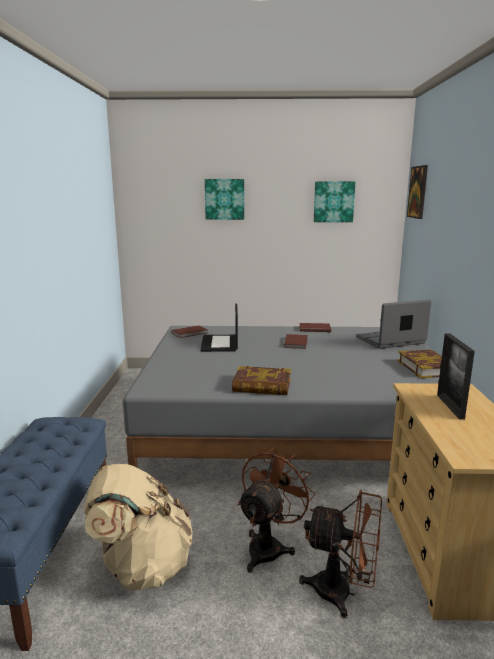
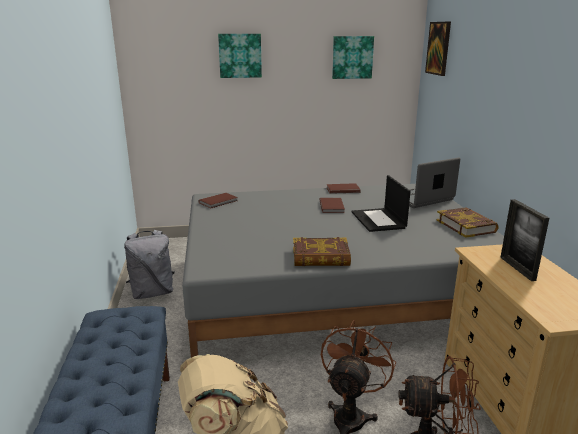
camera: 10 degrees left, 5 degrees up
(121, 415) = (152, 293): none -> grey backpack
(220, 343) = (256, 212): laptop -> laptop (379, 220)

